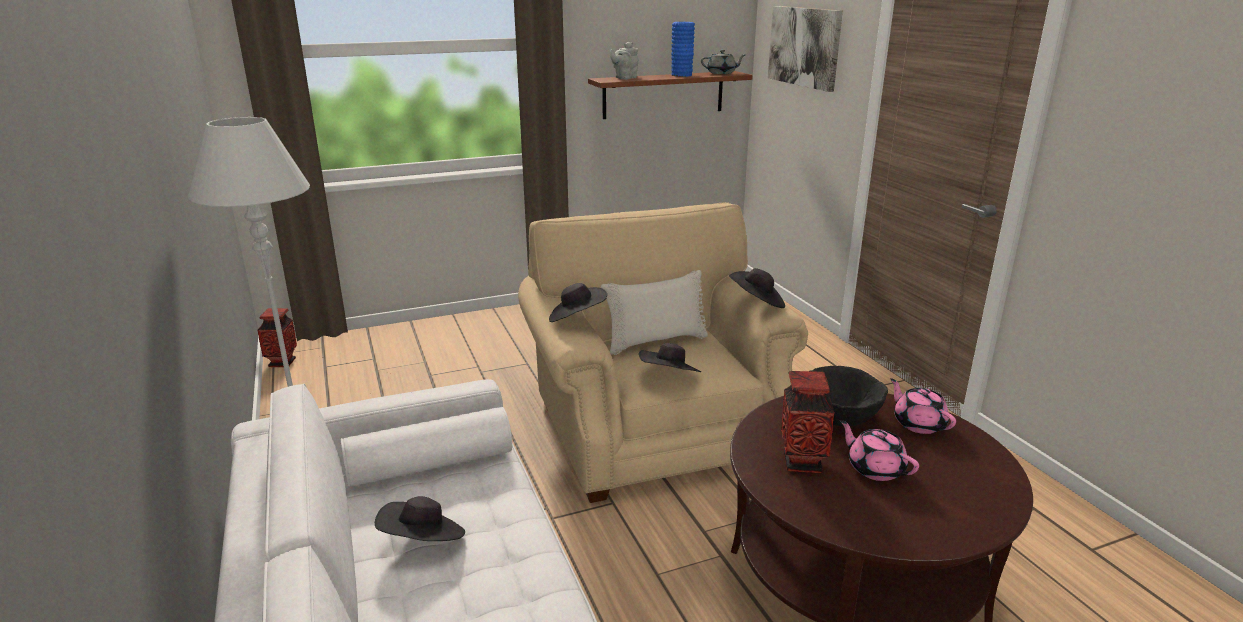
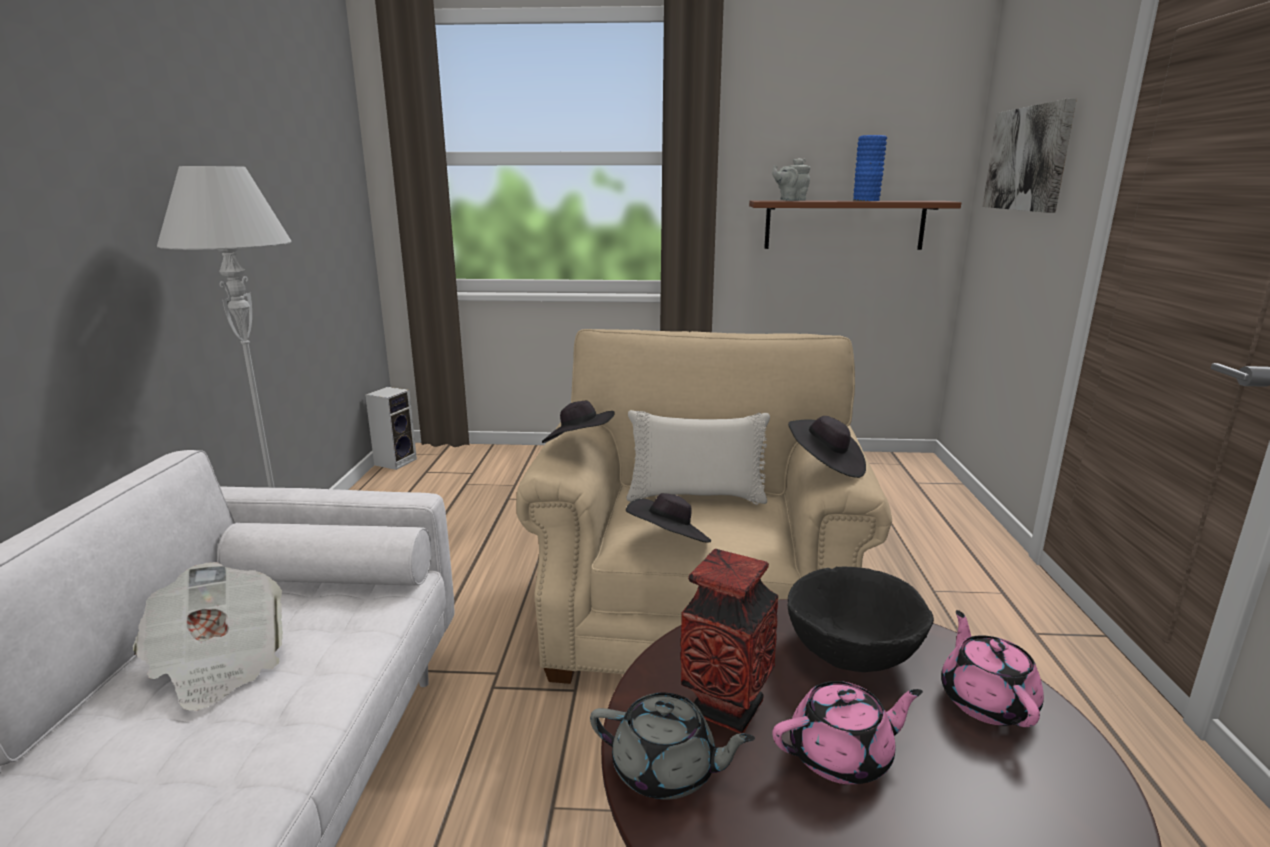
camera: 25 degrees right, 5 degrees down
(282, 362) = (396, 461): vase -> speaker
(423, 541) = (219, 663): black hat -> newspaper
(722, 73) = (922, 200): grey teapot -> grey teapot (666, 771)
(874, 468) = (842, 756): pink teapot -> pink teapot turned 90 degrees clockwise

